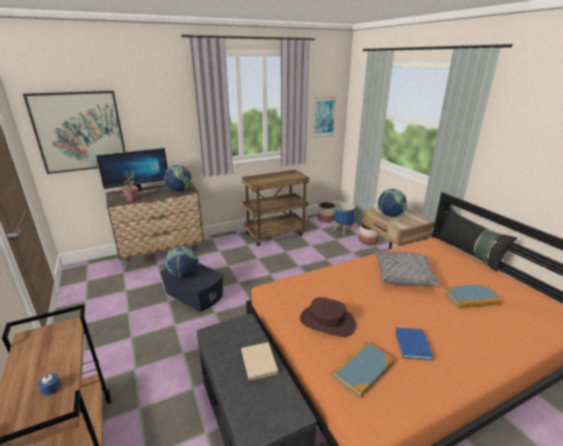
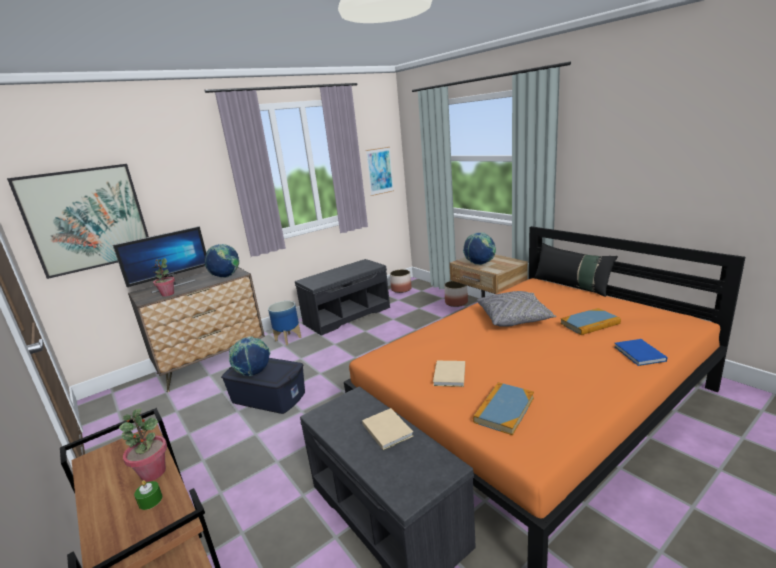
camera: 10 degrees left, 5 degrees down
(51, 388) = (150, 500): blue candle -> green candle
(63, 362) = (153, 472): none -> potted plant
(275, 234) = (347, 315): brown cart -> grey bench
(327, 322) = (449, 375): brown hat -> beige book
(343, 231) = (425, 298): planter -> planter (288, 339)
(412, 345) = (547, 377): blue book -> blue book (639, 354)

